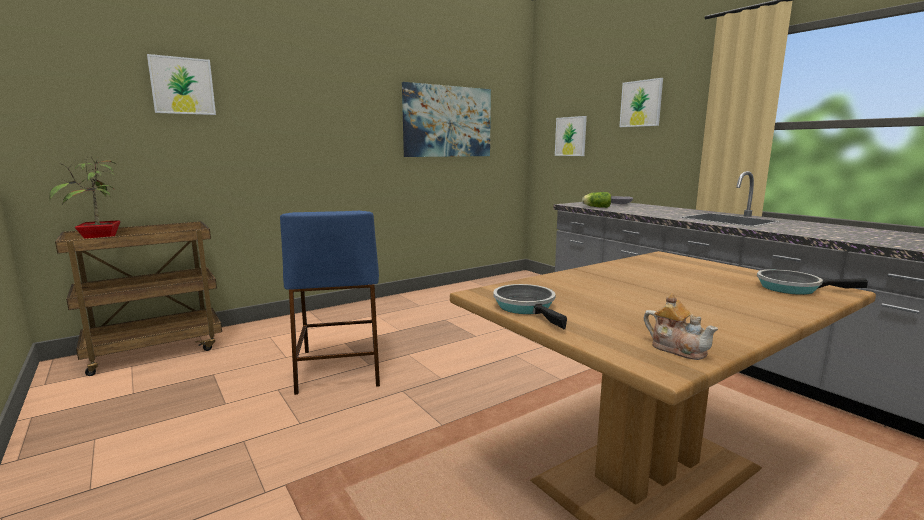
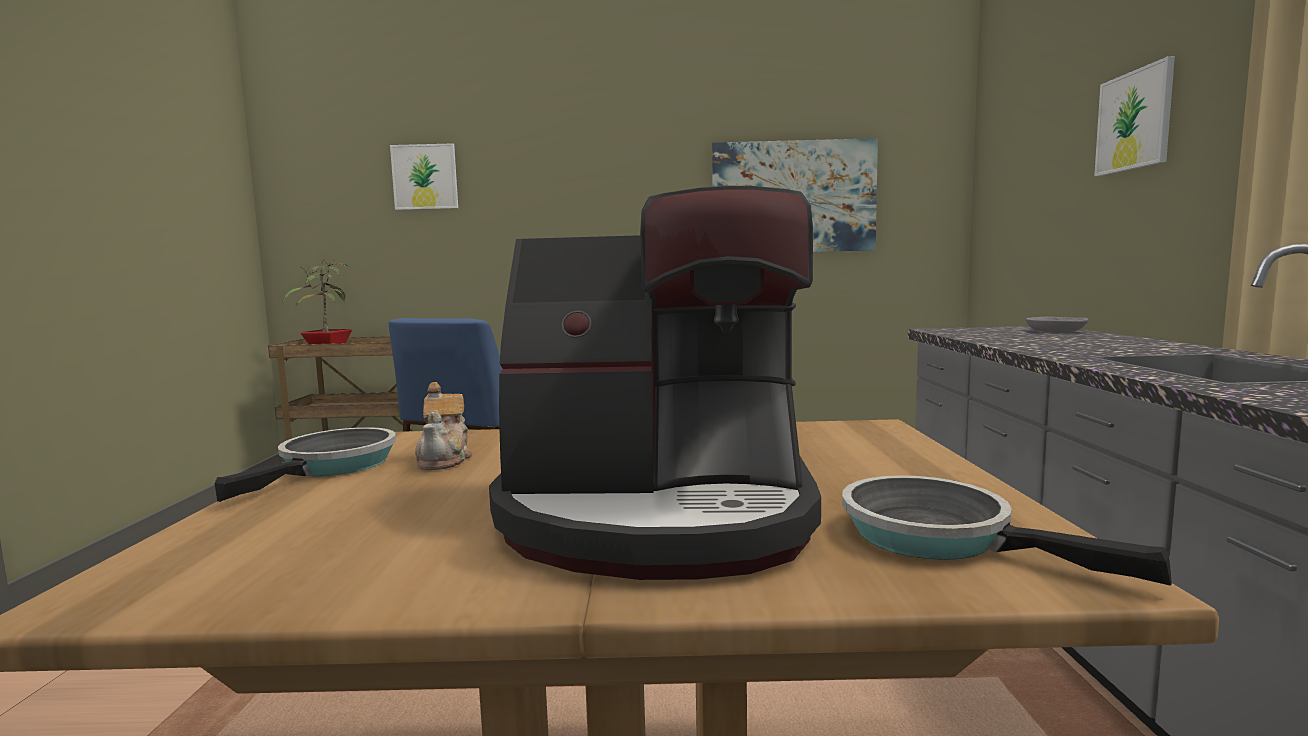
camera: 35 degrees right, 5 degrees down
(570, 136) = (1023, 206): picture -> none
(596, 207) = (970, 335): lettuce -> none
(677, 348) = (228, 578): teapot -> teapot (445, 459)
(713, 297) = (658, 514): none -> coffee machine

